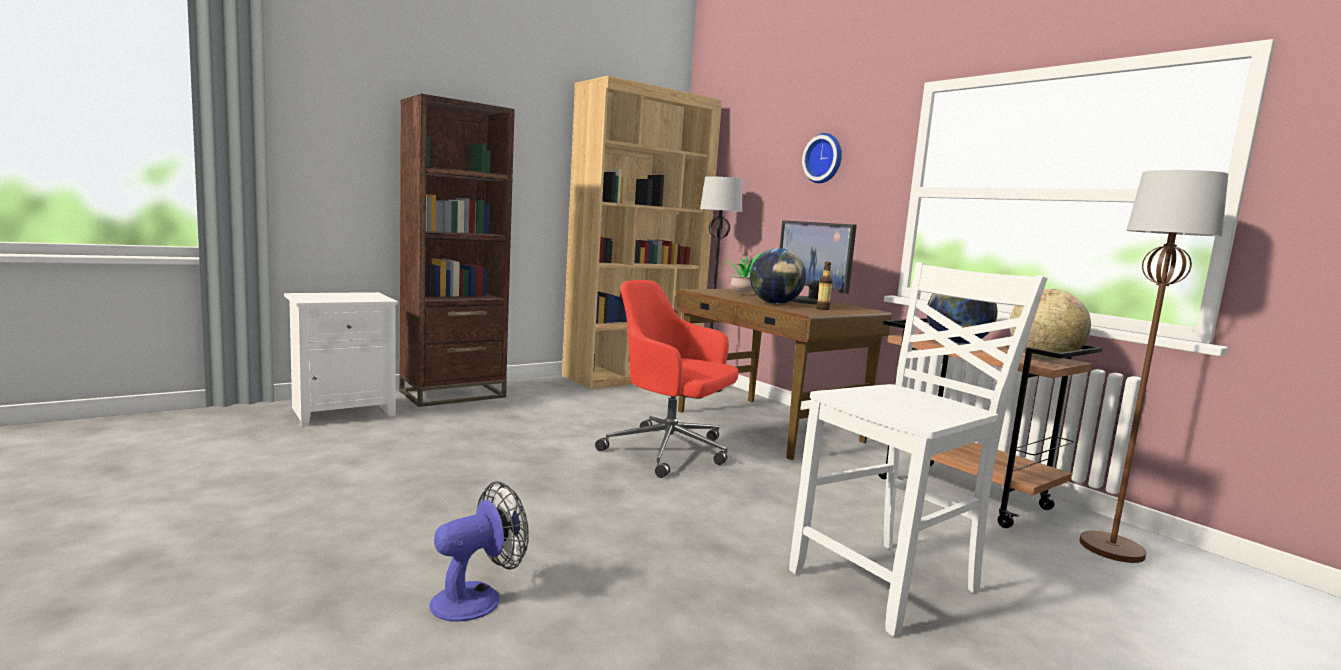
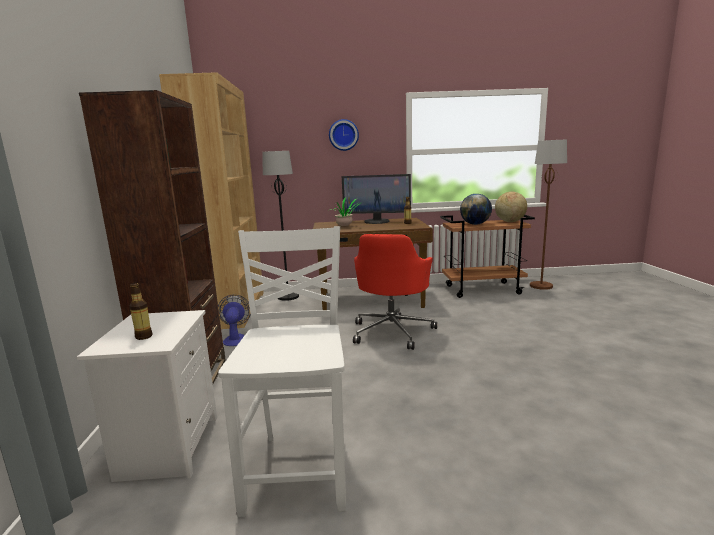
camera: 55 degrees left, 5 degrees up
(324, 297) = (144, 336): none -> bottle
(477, 598) = (580, 425): fan -> fan (236, 338)
(670, 452) = (392, 331): red office chair -> red office chair turned 45 degrees counterclockwise
(775, 303) = (386, 226): globe -> none
(890, 583) = (566, 326): white chair -> white chair (301, 468)

